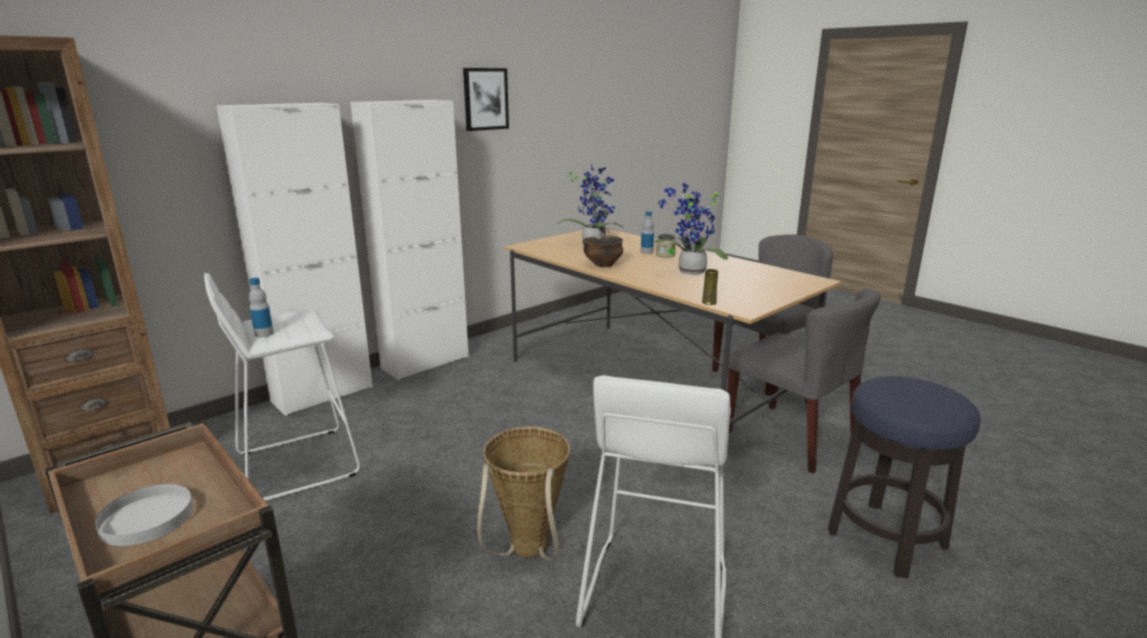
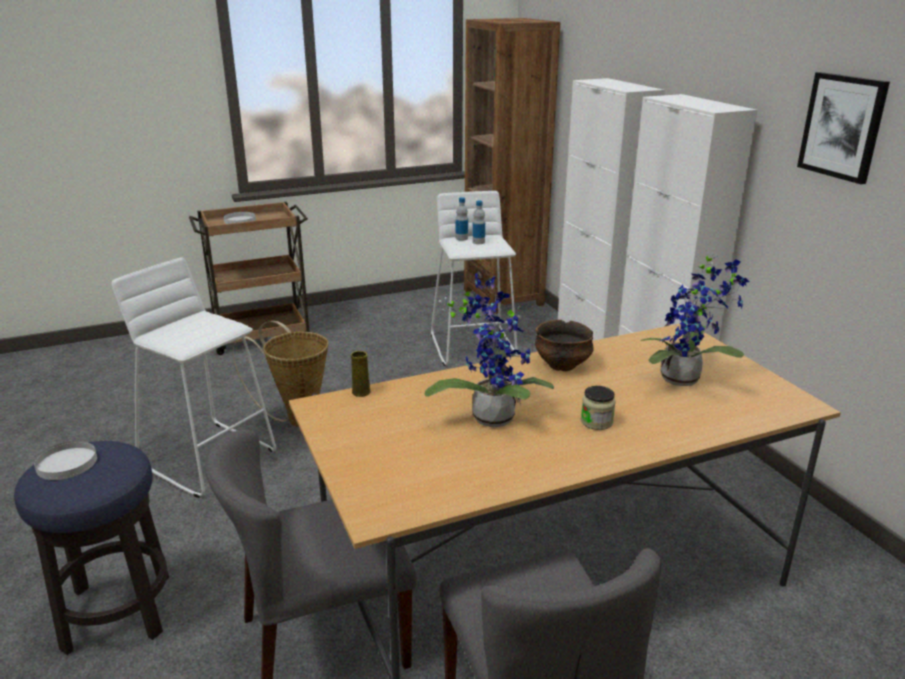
camera: 110 degrees right, 5 degrees up
(646, 252) = (621, 411): bottle -> bottle (478, 242)
(924, 403) = (67, 463): none -> white plate

